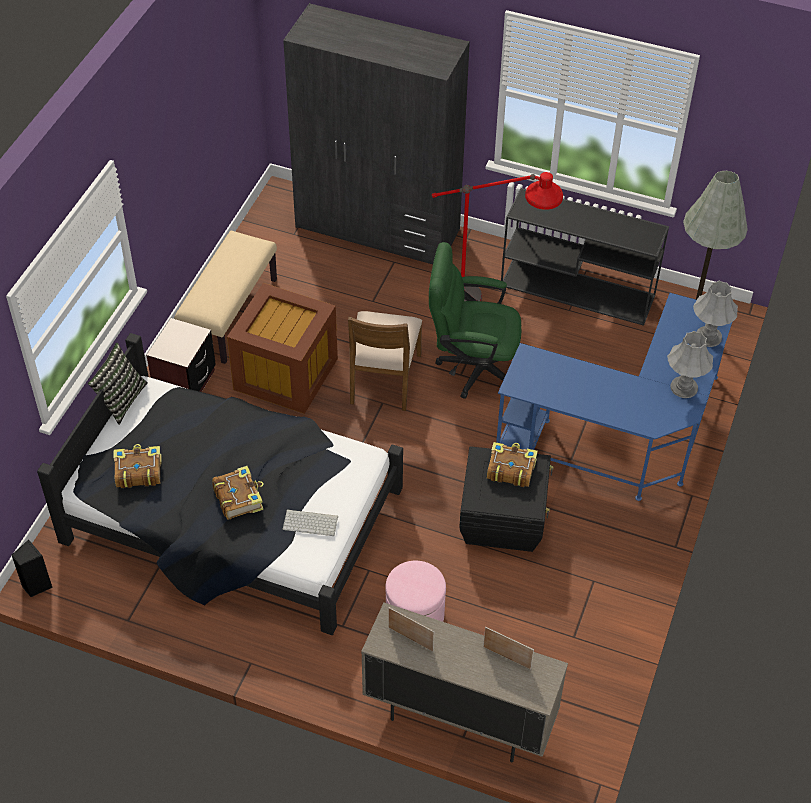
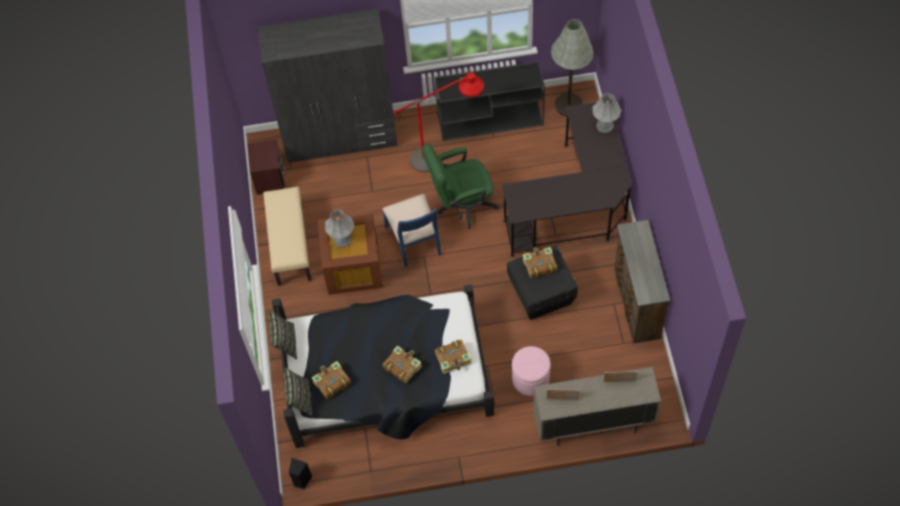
camera: 25 degrees left, 10 degrees up
(86, 472) = (300, 399): none -> pillow
(185, 383) = (295, 306): brown nightstand -> brown nightstand (269, 178)
(311, 522) = (453, 359): keyboard -> book
(383, 379) = (414, 240): brown chair -> blue chair
(622, 436) = (575, 205): blue desk -> black desk
(624, 596) = (635, 304): none -> brown dresser
(683, 387) = (611, 166): grey table lamp -> grey table lamp (342, 239)

